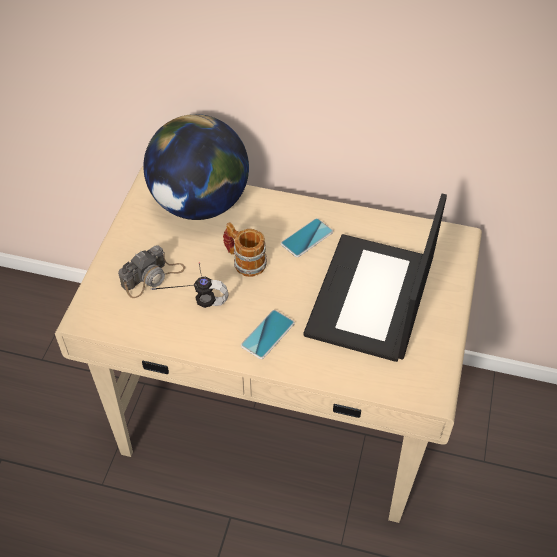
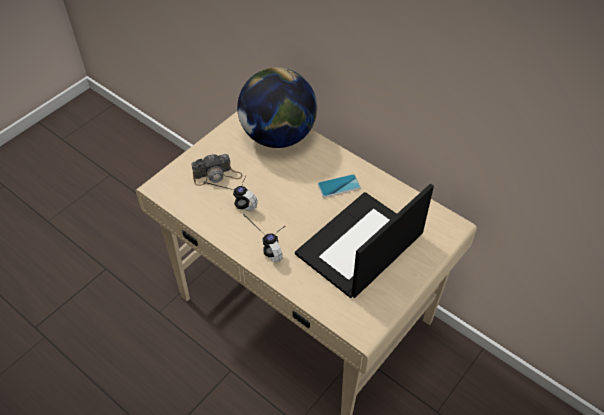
camera: 25 degrees right, 0 degrees up
(244, 261) = (285, 187): mug -> none
(267, 334) = (270, 243): phone -> headphones

